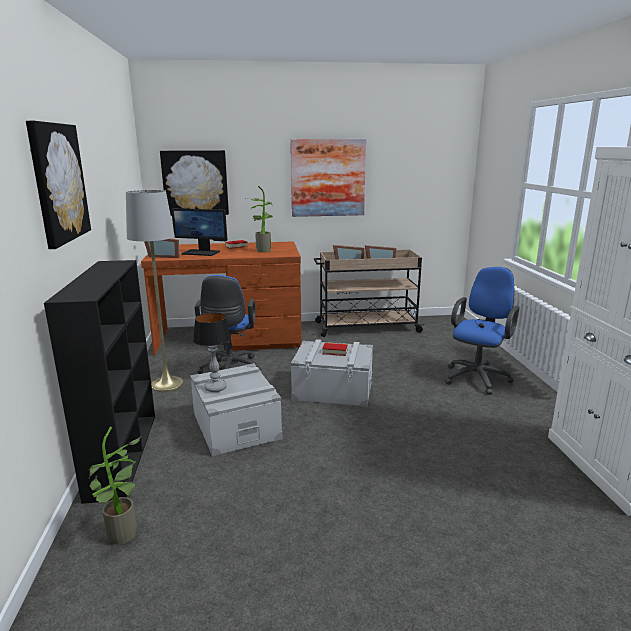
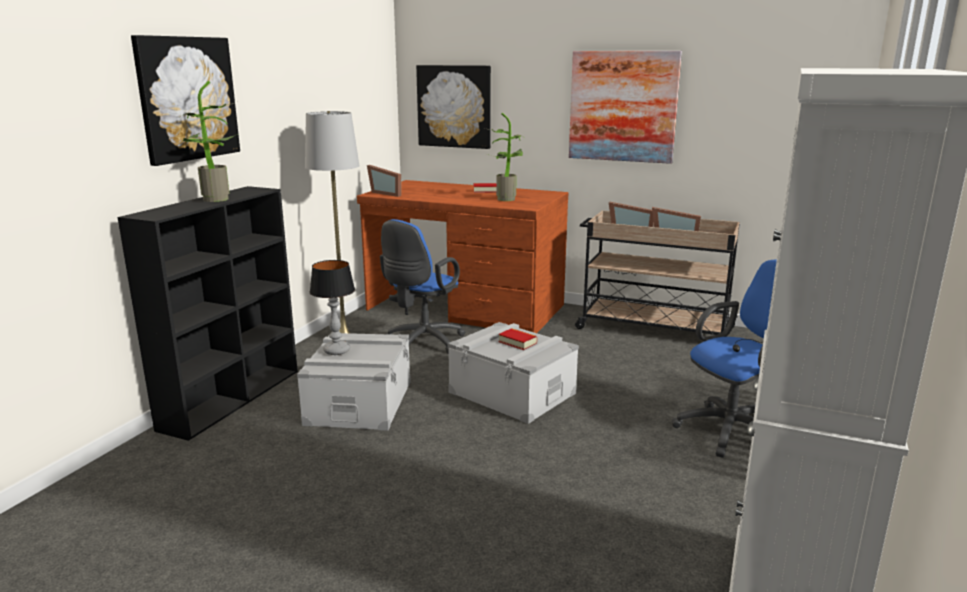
camera: 30 degrees right, 0 degrees up
(124, 537) = (152, 471): potted plant -> potted plant (215, 200)
(201, 252) = (433, 193): monitor -> none

